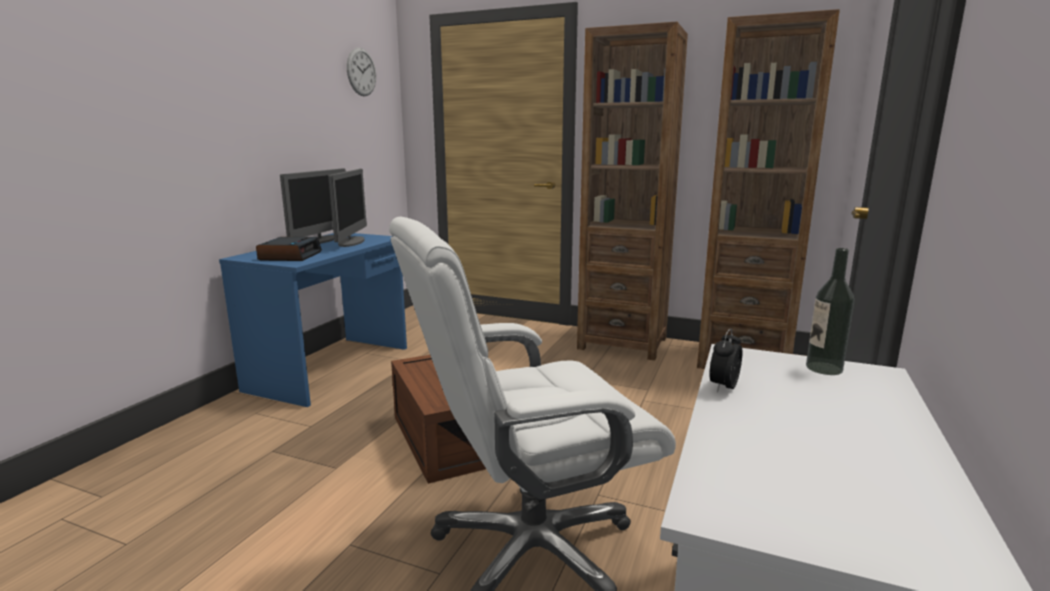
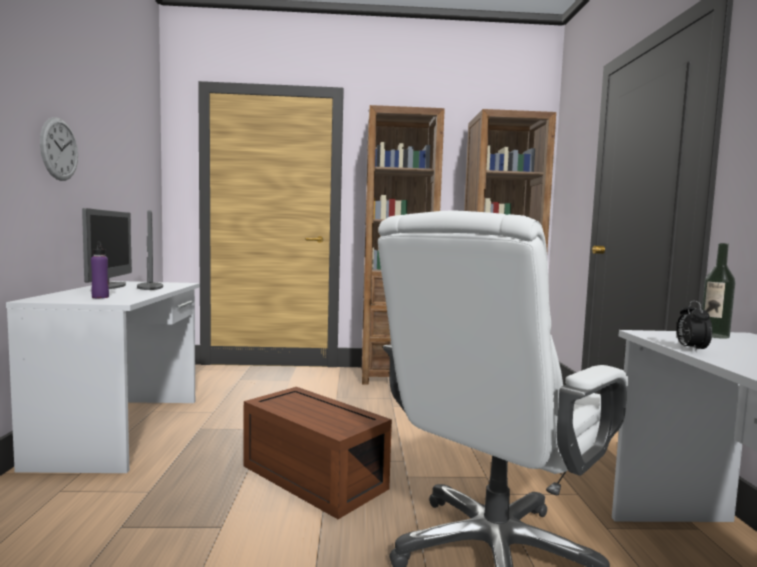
camera: 25 degrees left, 10 degrees down
(290, 256) = (100, 297): alarm clock -> purple bottle
(332, 368) = (123, 430): blue desk -> white desk
(361, 72) = (135, 122): wall clock -> wall clock (59, 149)

